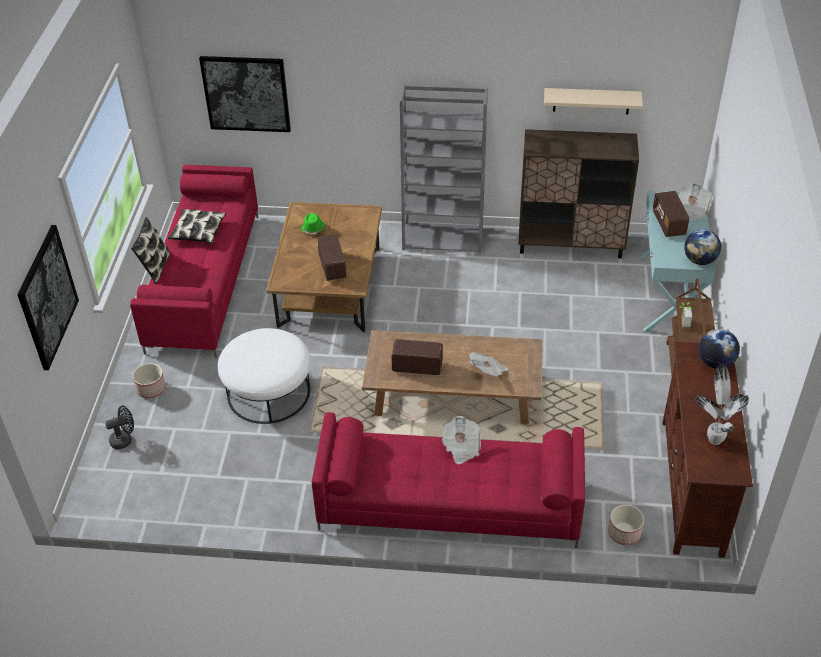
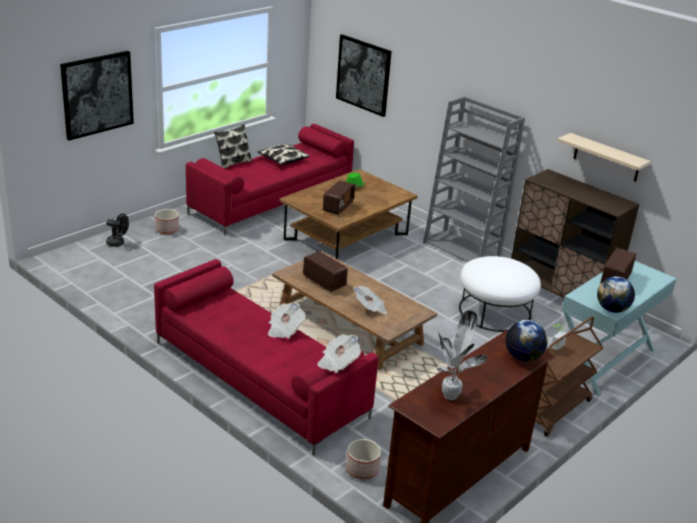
camera: 35 degrees right, 15 degrees down
(268, 392) = (231, 265): white ottoman -> white ottoman (494, 311)
(692, 210) = (649, 282): newspaper -> newspaper (338, 362)

